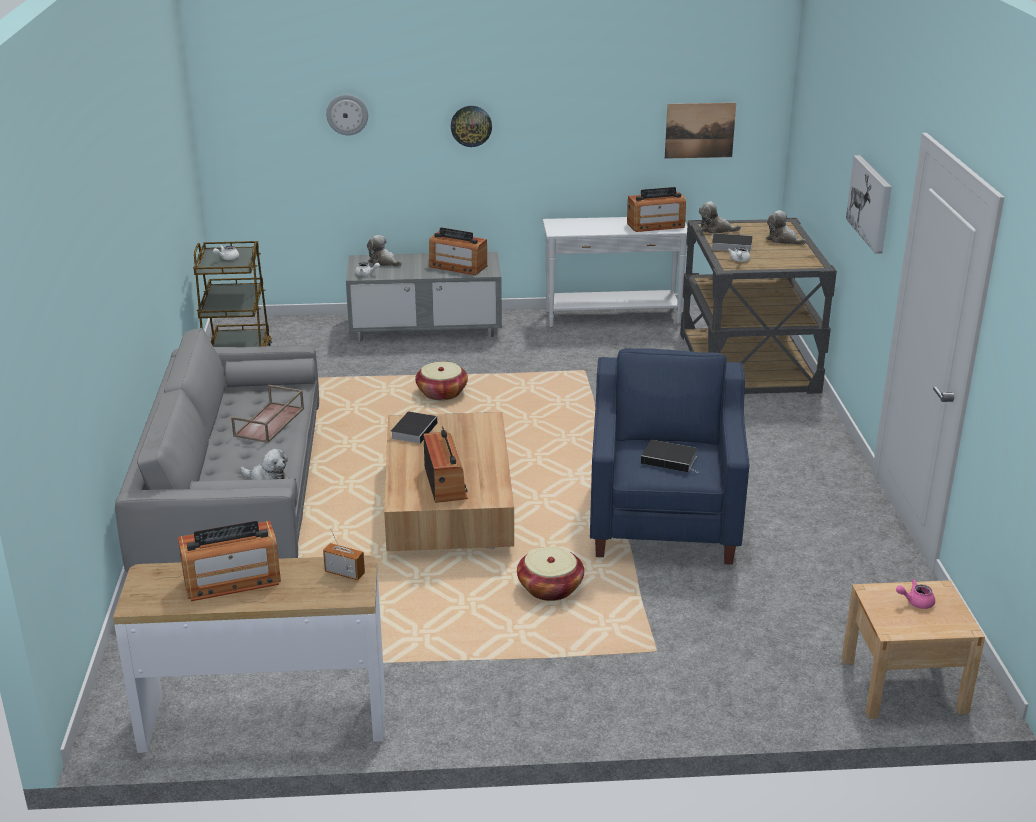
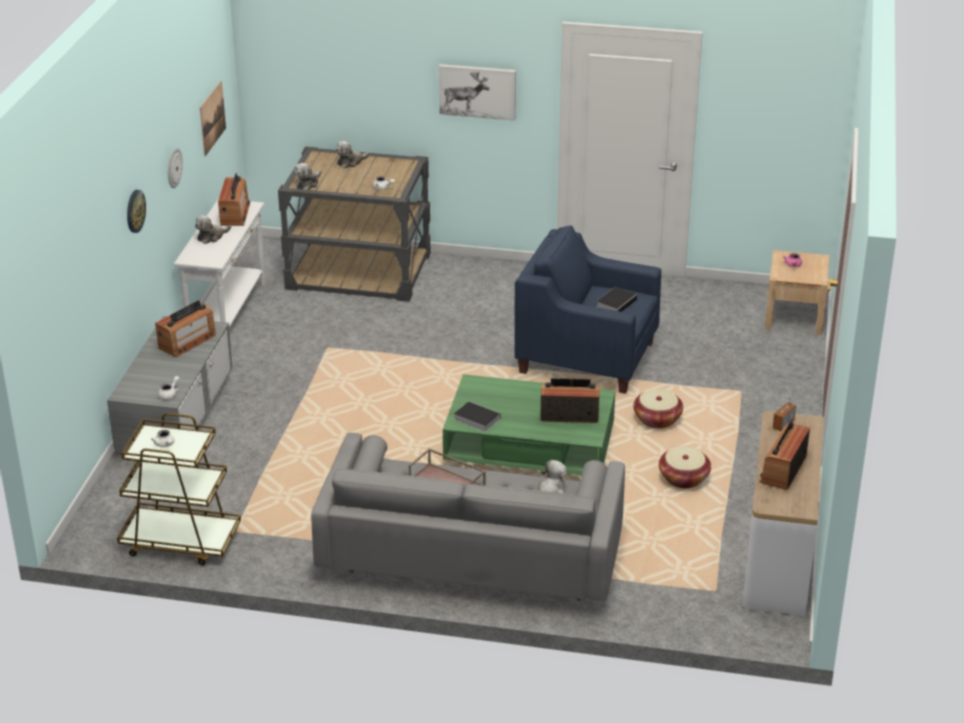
camera: 75 degrees left, 5 degrees up
(232, 580) = (783, 469): radio -> radio turned 150 degrees counterclockwise
(347, 114) = (85, 260): wall clock -> wall clock (173, 167)
(383, 262) = (144, 381): plush toy -> plush toy (212, 237)
(442, 393) = (327, 426): basket -> basket (683, 478)
(448, 507) = (529, 448): brown coffee table -> green coffee table
(730, 246) = (350, 185): book -> none

